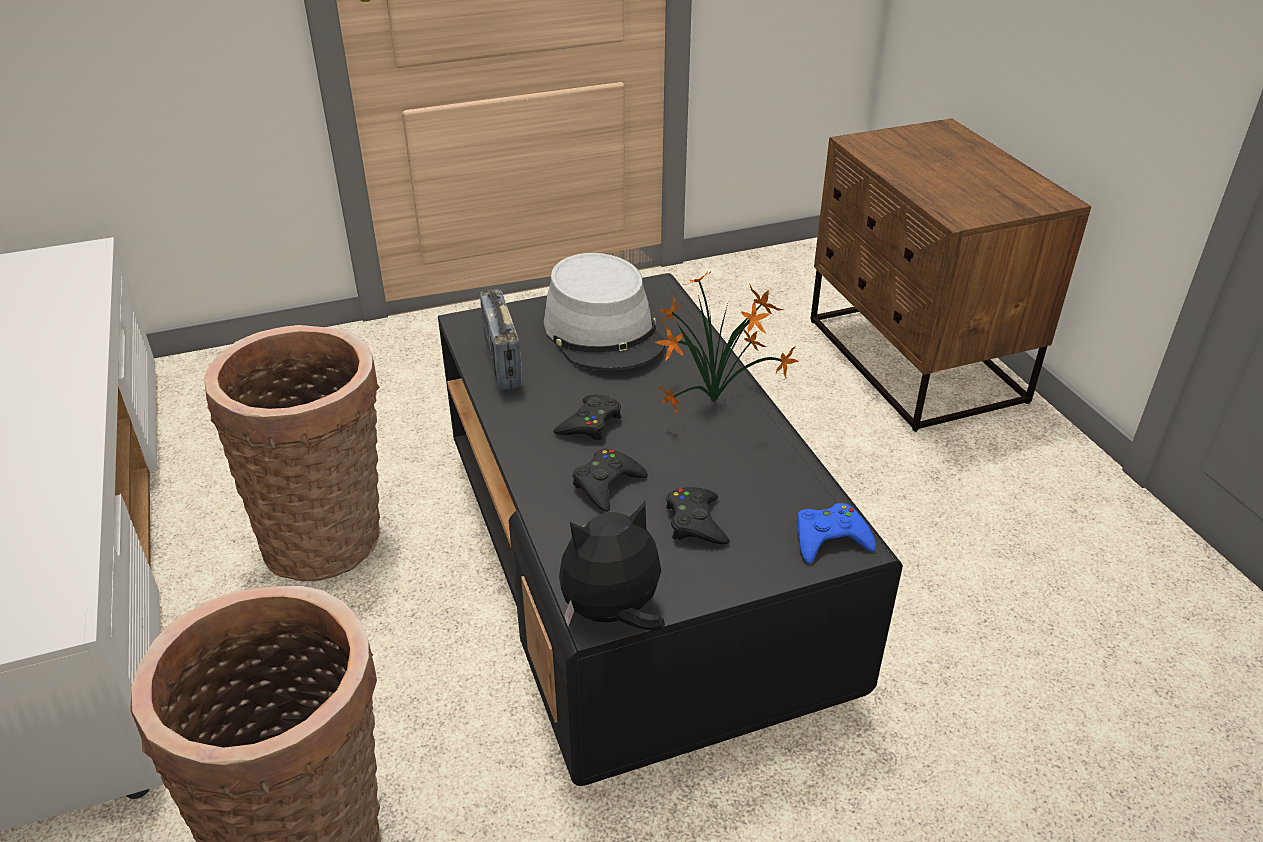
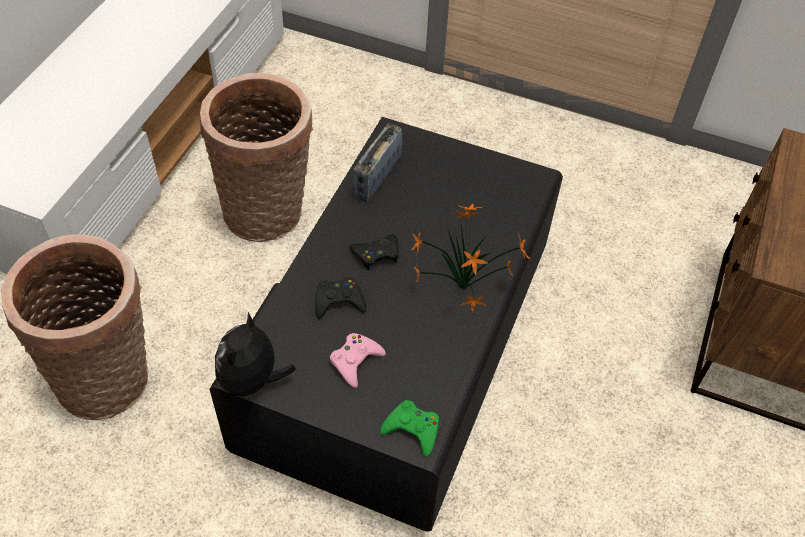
camera: 40 degrees right, 15 degrees up
(604, 332) = (461, 192): grey hat -> none
(613, 614) = (252, 381): plush toy -> plush toy turned 90 degrees counterclockwise
(696, 522) = (355, 361): black game controller -> pink game controller
(830, 539) = (412, 429): blue game controller -> green game controller

